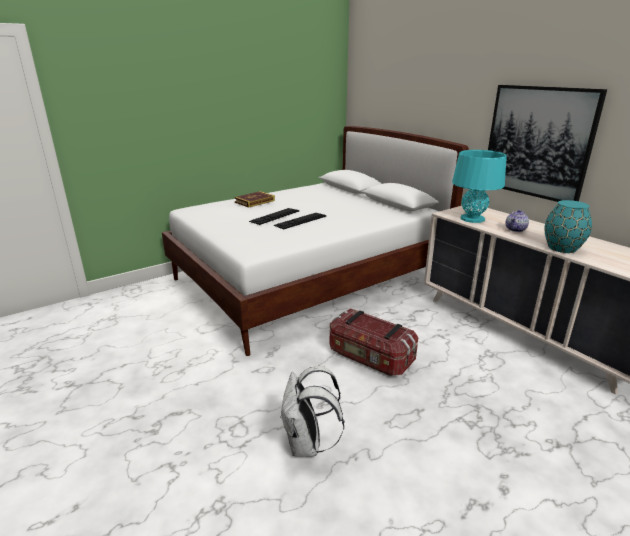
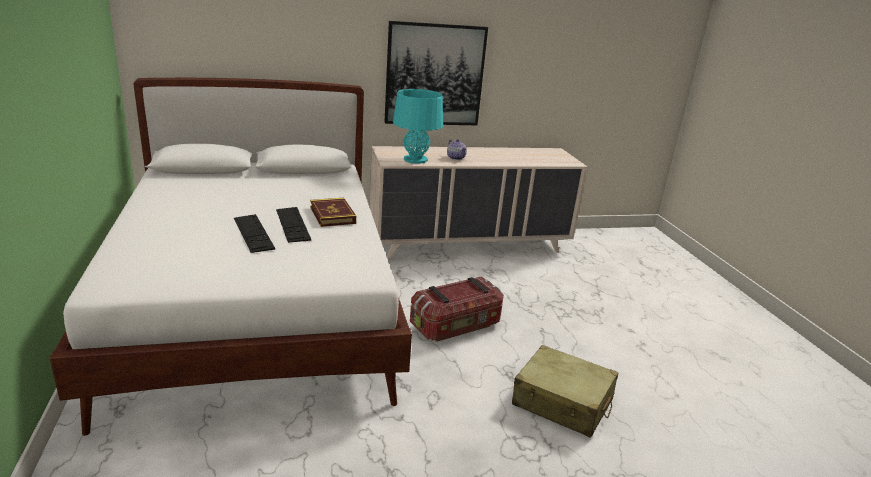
camera: 70 degrees left, 0 degrees up
(254, 201) = (166, 229): book -> book (332, 215)
(307, 444) = (562, 402): white backpack -> beige suitcase
(562, 248) = (506, 161): turquoise vase -> none

